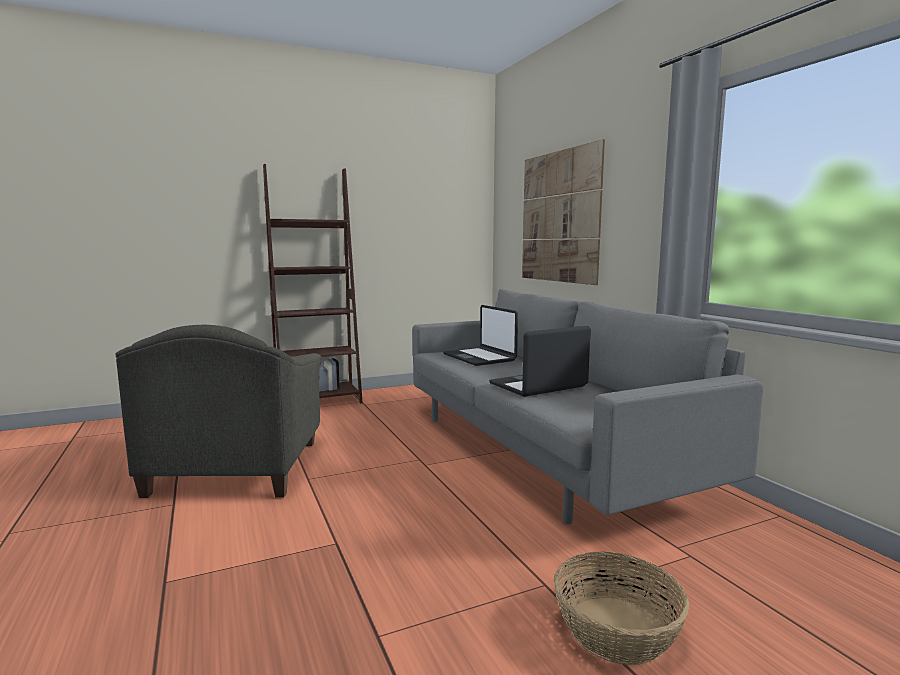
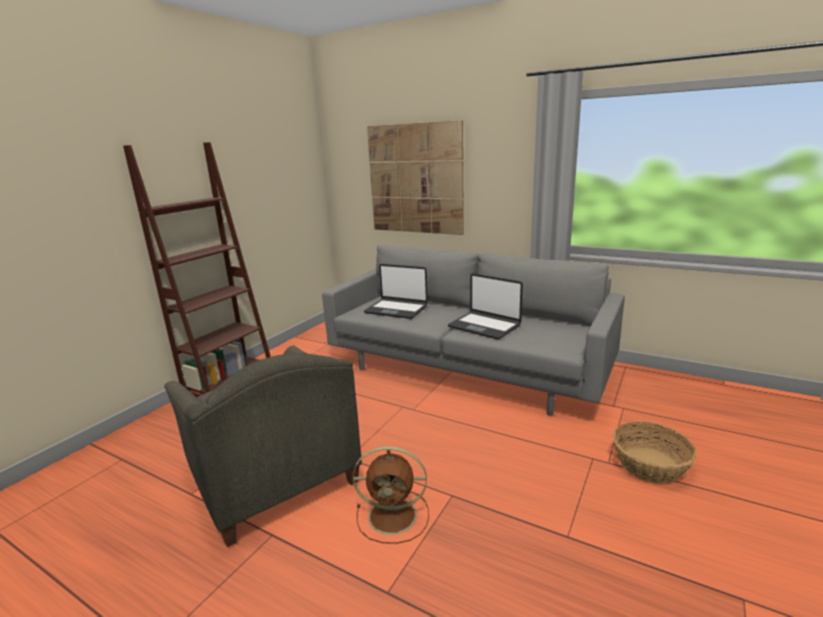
camera: 35 degrees left, 10 degrees up
(265, 534) = (394, 516): none -> brown fan
(538, 386) = (484, 326): laptop -> laptop turned 75 degrees counterclockwise

